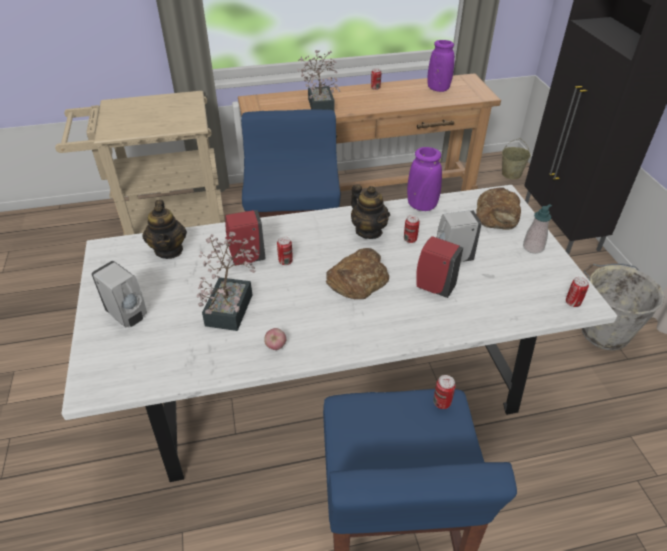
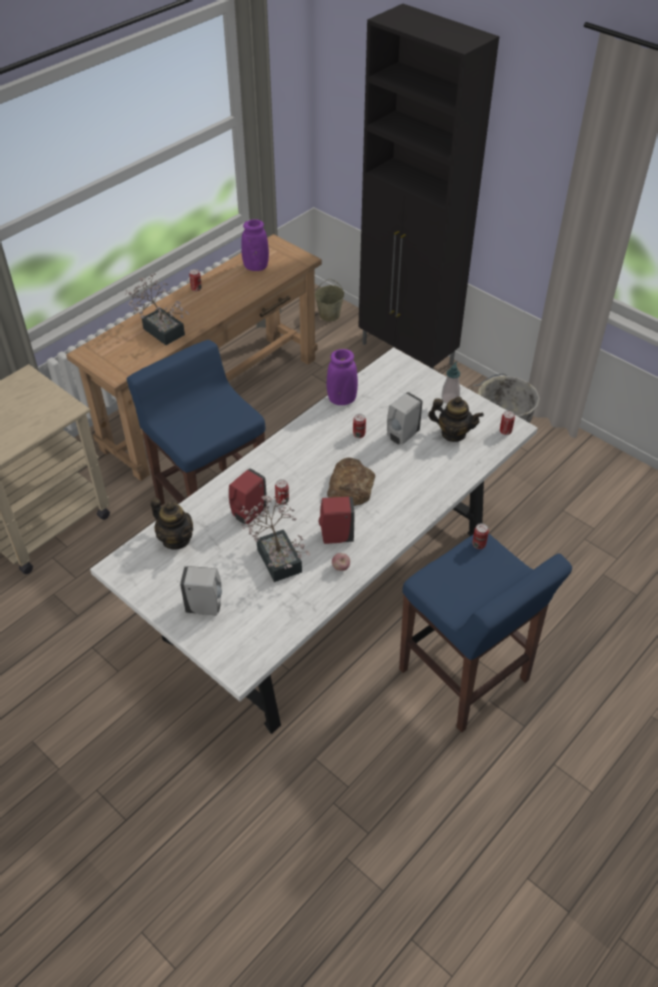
camera: 35 degrees left, 5 degrees up
(369, 231) = (321, 442): teapot -> teapot (453, 434)
(433, 287) = (408, 466): red soap dispenser -> red soap dispenser (335, 537)
(498, 215) = (405, 381): bread -> none

